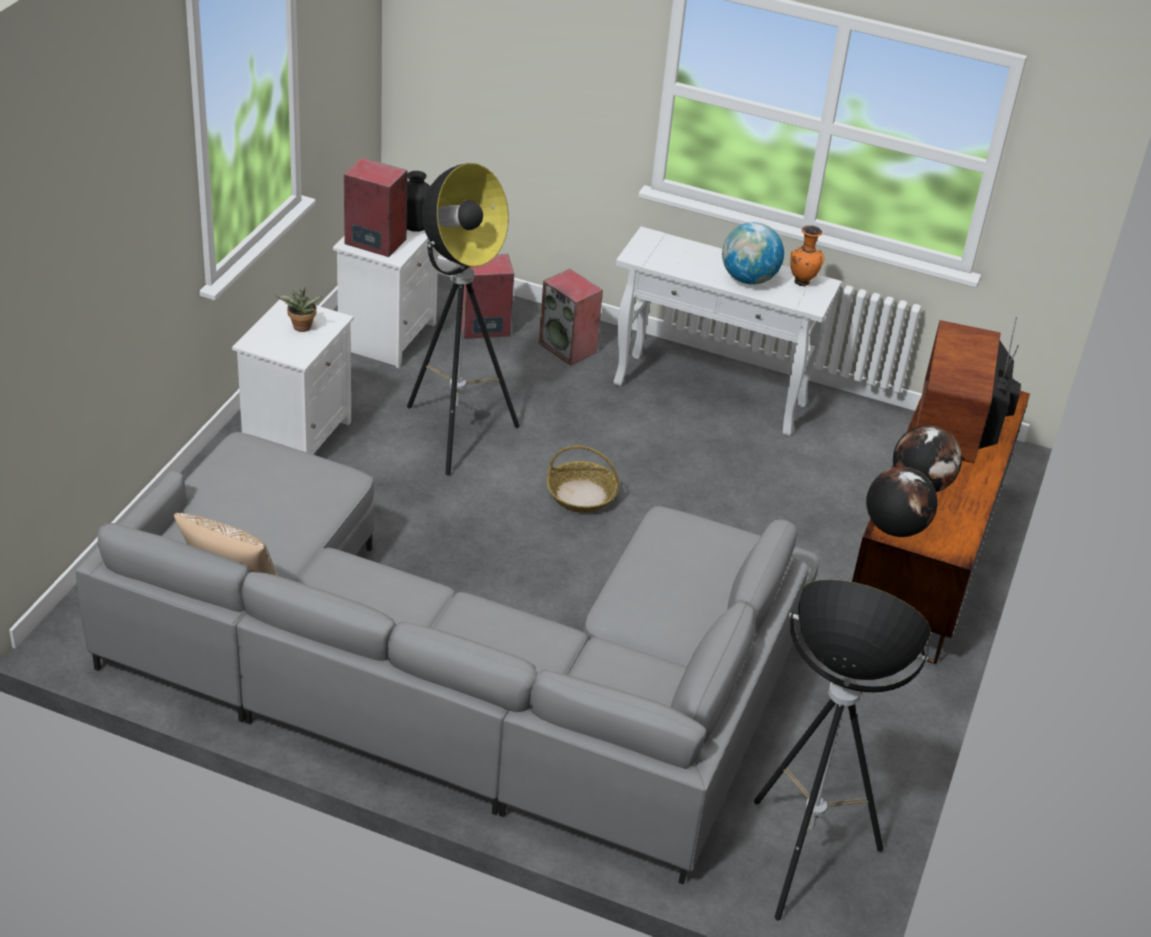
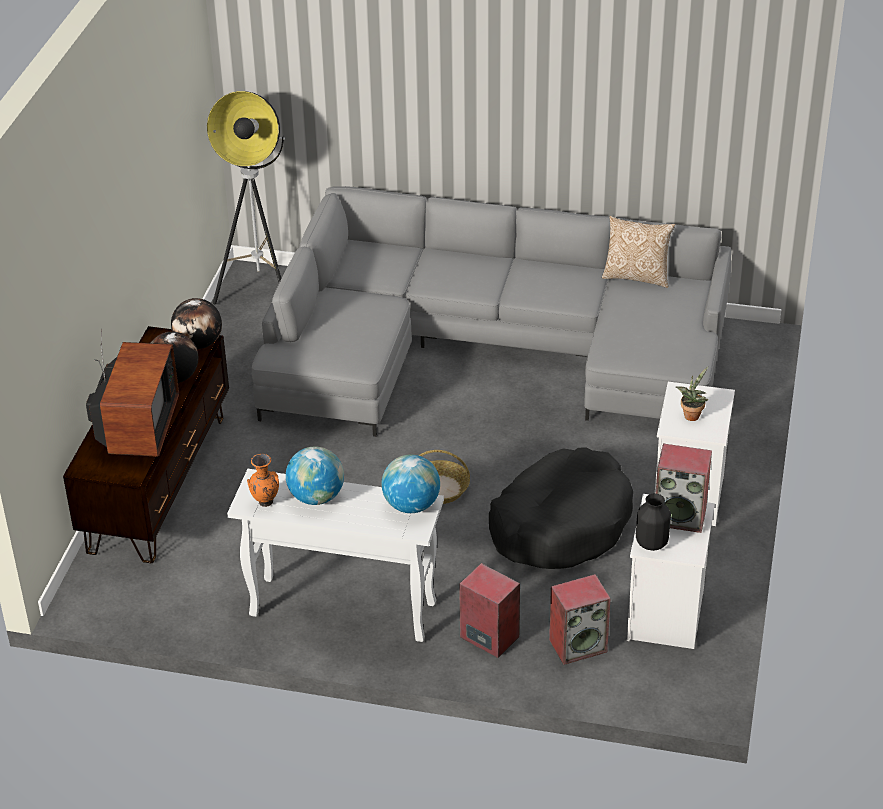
camera: 175 degrees right, 0 degrees up
(455, 434) = (561, 524): floor lamp -> black dog bed
(651, 256) = (411, 505): none -> globe

